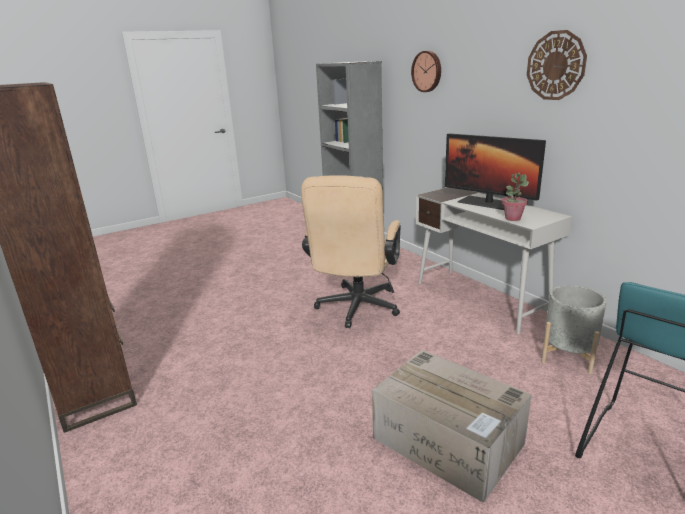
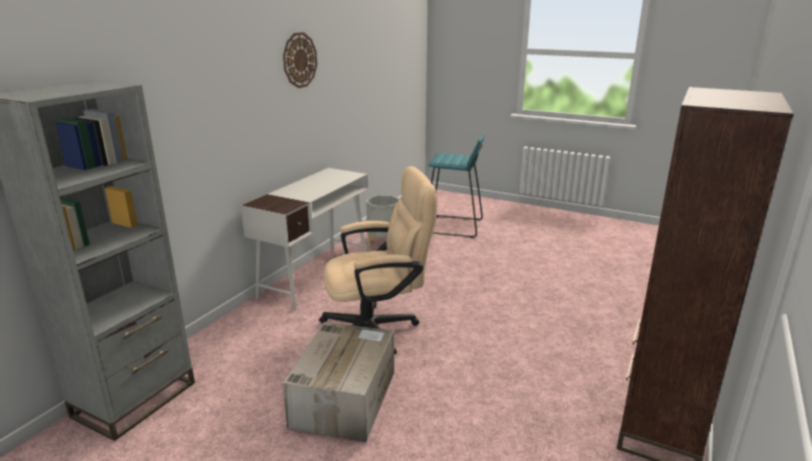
camera: 120 degrees left, 0 degrees up
(427, 71) = (179, 84): wall clock -> none
(449, 441) = (500, 263): cardboard box -> cardboard box (344, 397)
(488, 203) = (306, 188): monitor -> none
(512, 218) = (346, 179): potted plant -> none

